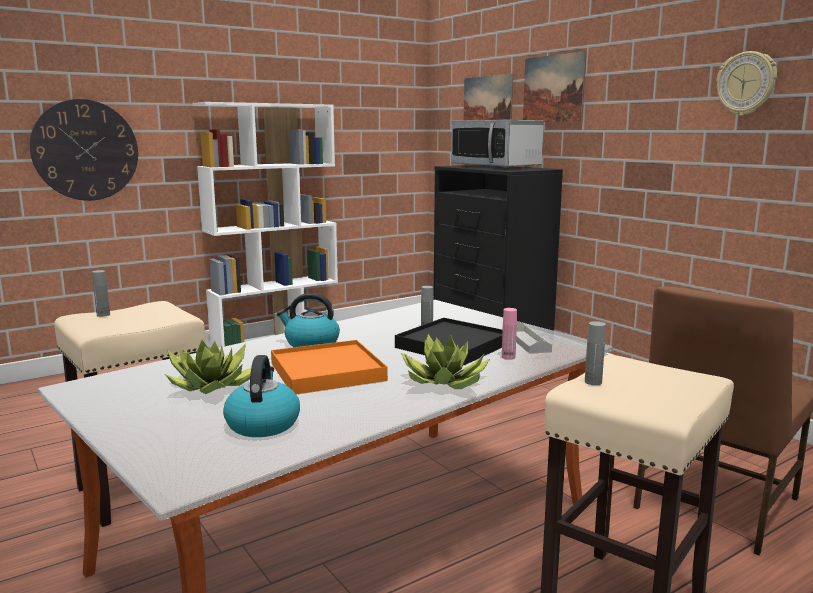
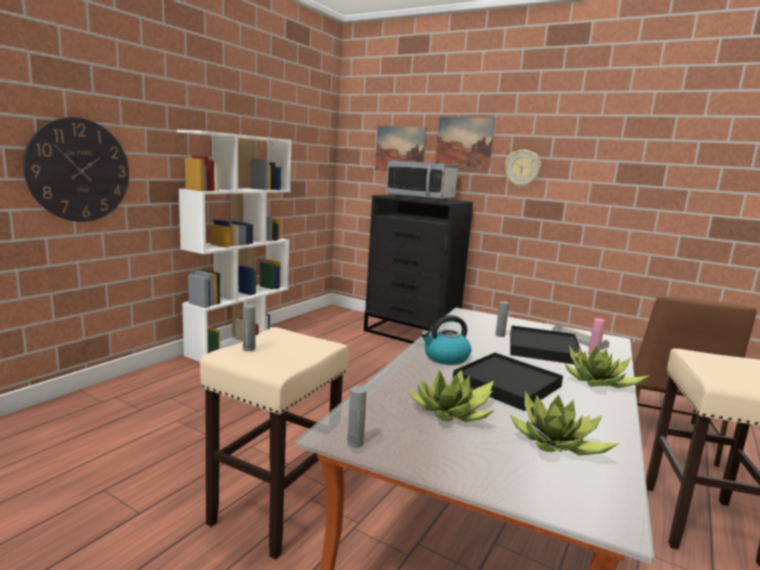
camera: 25 degrees left, 0 degrees up
(262, 424) = (556, 444): kettle -> potted plant
(327, 372) = (507, 384): orange tray -> black tray
(593, 382) = (715, 373): grey bottle -> grey bottle (355, 443)
(746, 83) = (625, 153): wall clock -> wall clock (522, 168)

